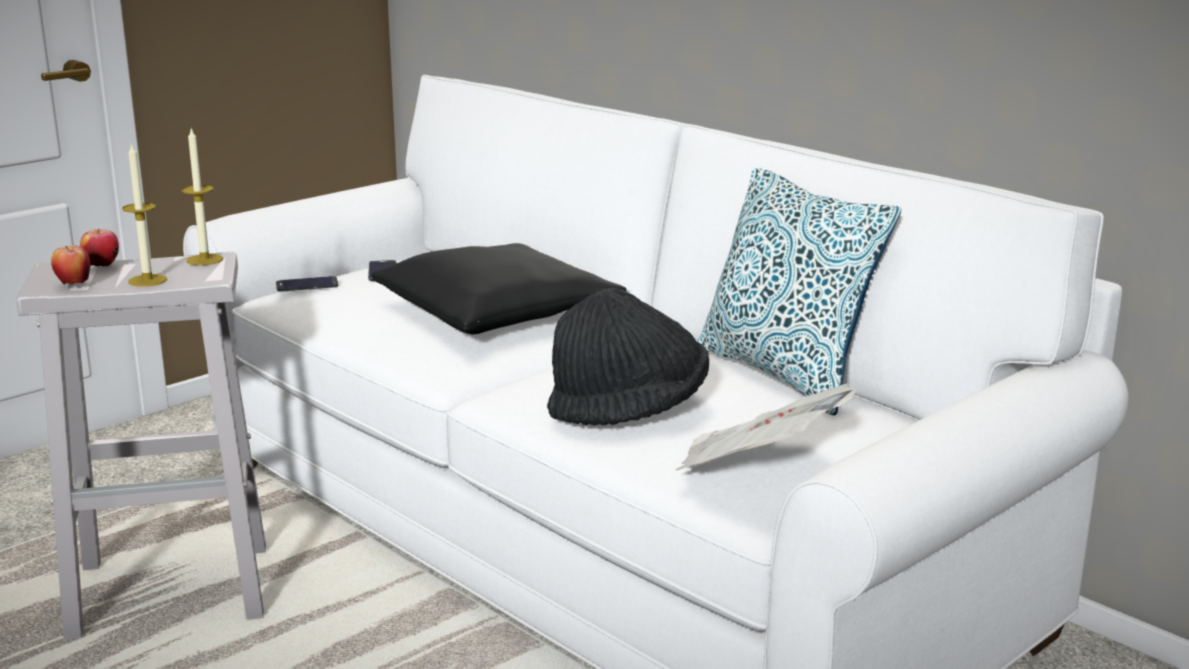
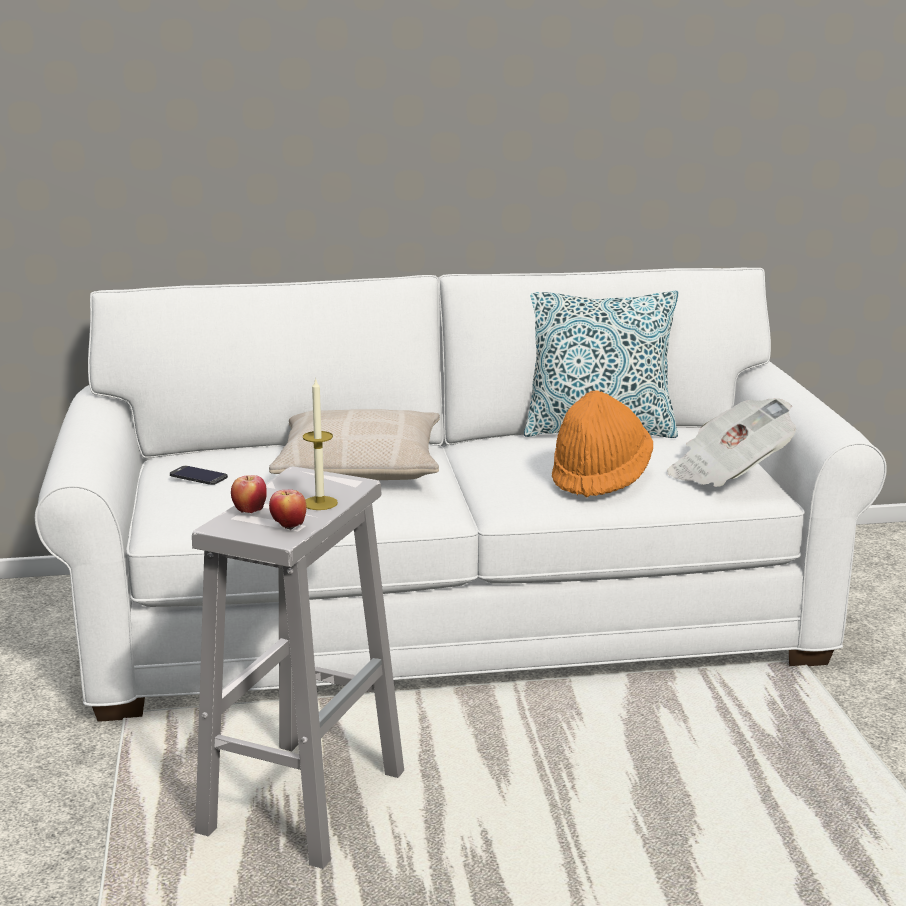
camera: 55 degrees left, 0 degrees up
(204, 260) = (300, 477): candle -> none
(307, 285) = (176, 506): phone -> none
(498, 311) = (359, 465): black pillow -> beige pillow
(628, 410) = (600, 477): black hat -> orange hat

